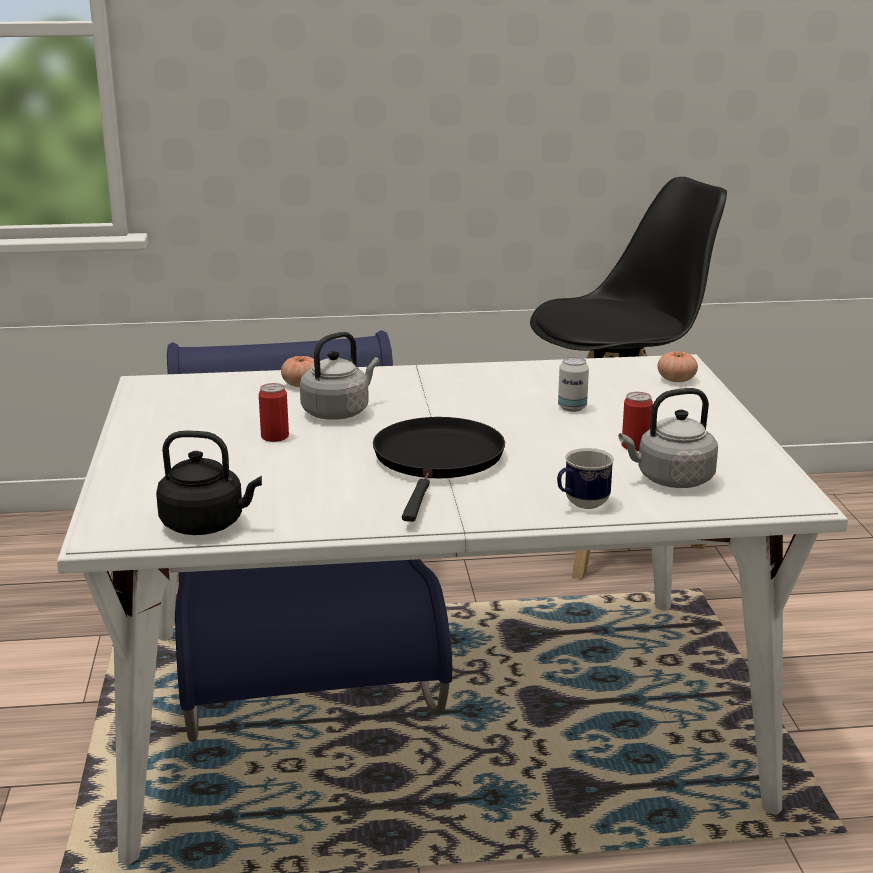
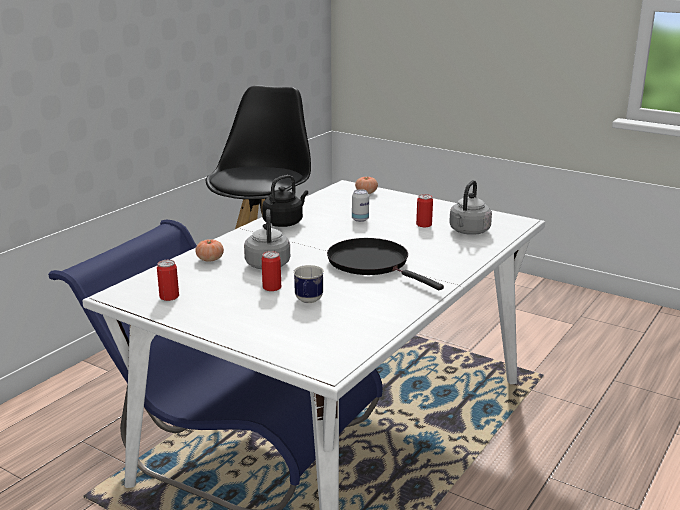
camera: 50 degrees left, 0 degrees up
(175, 403) = (169, 296): none -> can
(207, 524) = (359, 337): black kettle -> black kettle (284, 222)
(581, 504) = (467, 254): mug -> mug (308, 301)

